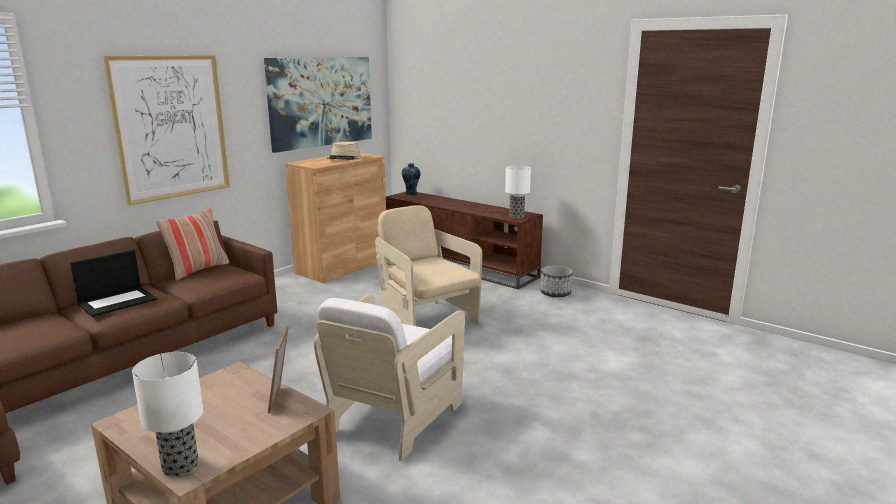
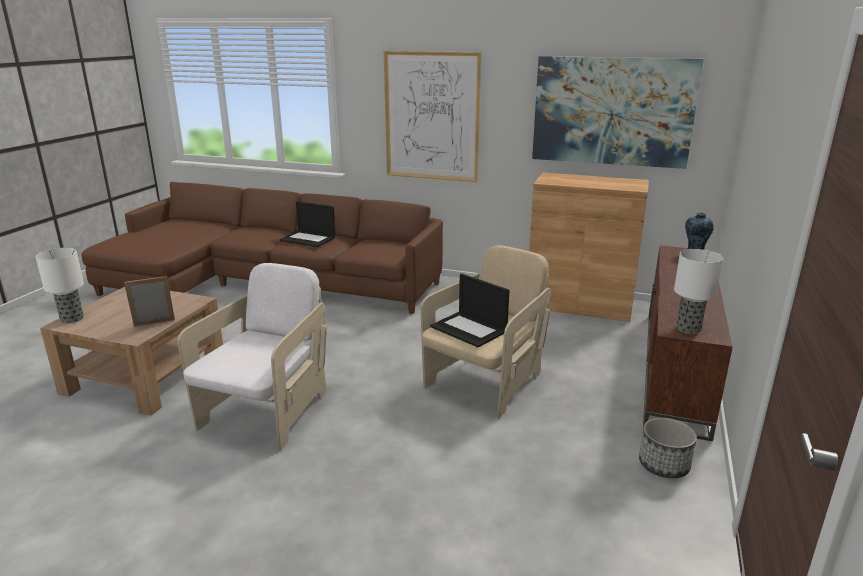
camera: 70 degrees right, 5 degrees up
(198, 270) = (389, 241): pillow -> none
(344, 158) = (603, 182): beige hat -> none
(394, 418) = (267, 412): white armchair -> white armchair turned 105 degrees clockwise
(435, 272) = (470, 329): none -> laptop

